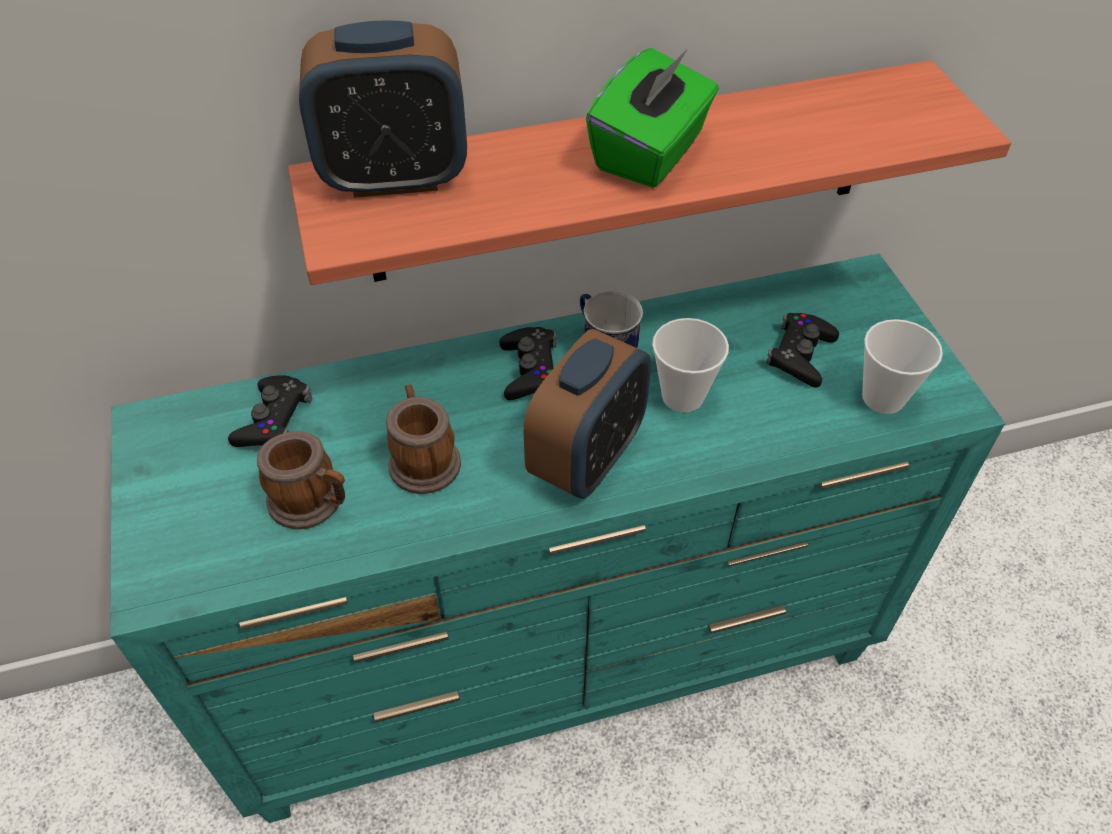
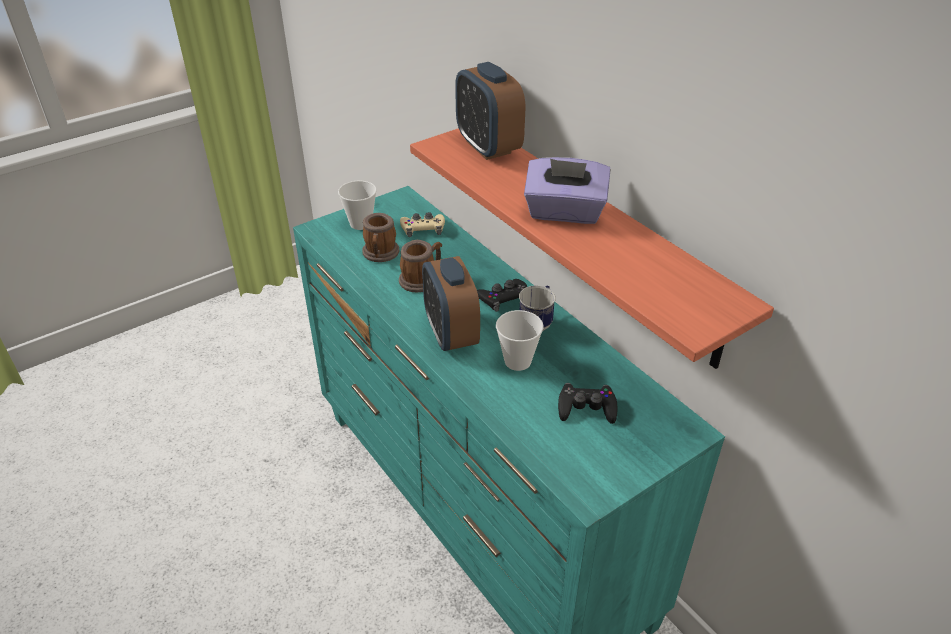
camera: 70 degrees right, 10 degrees down
(273, 420) = (423, 229): black game controller -> beige game controller
(587, 458) = (451, 334): alarm clock -> alarm clock turned 60 degrees clockwise
(650, 153) = (564, 212): green tissue box -> purple tissue box
(883, 398) = (571, 455): cup -> cup (361, 224)

